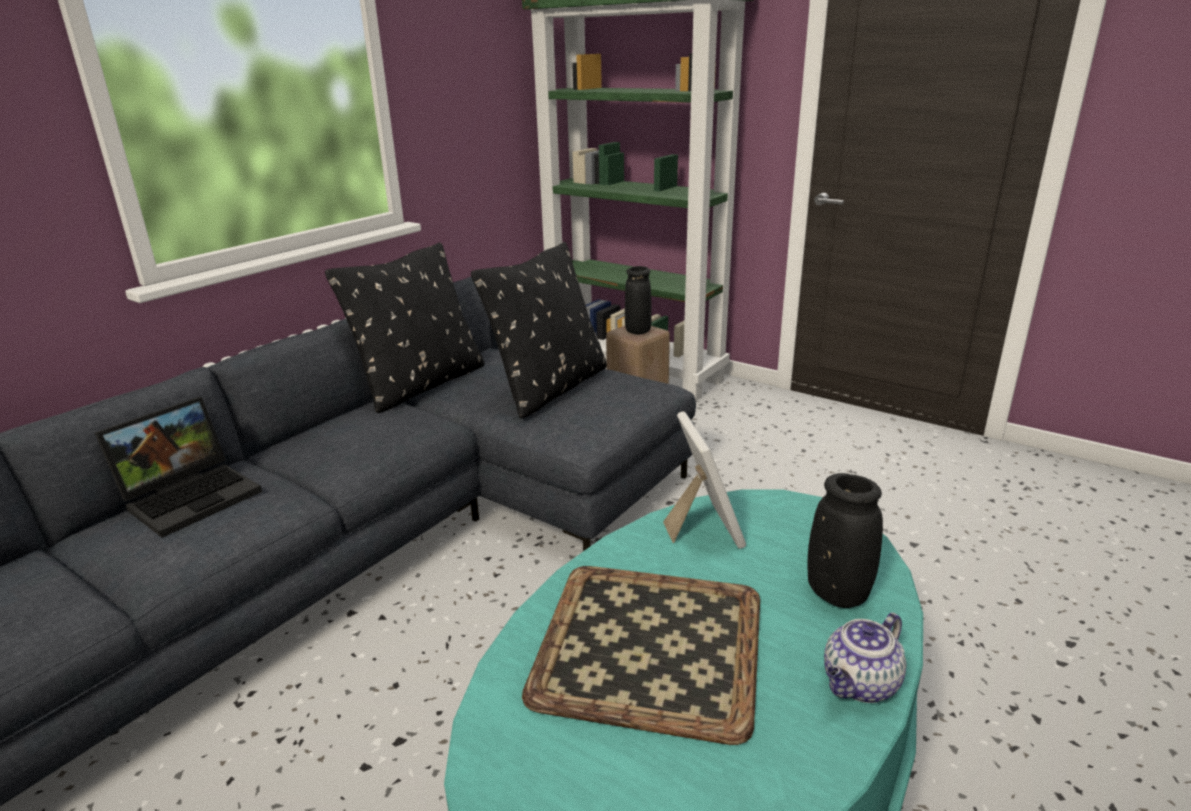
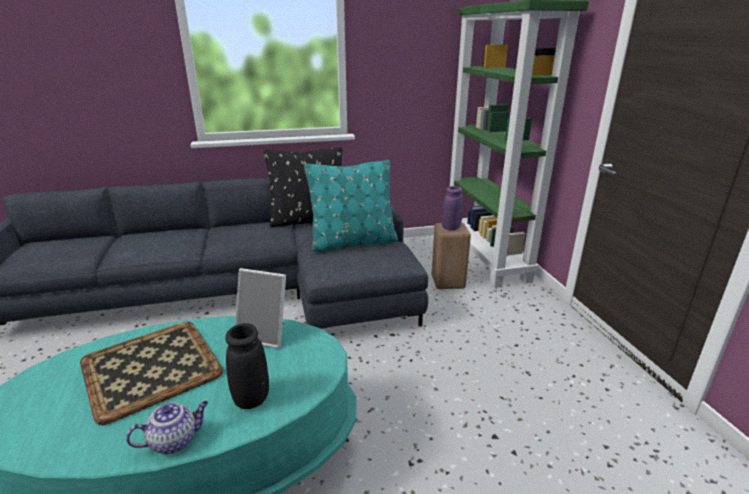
camera: 40 degrees right, 0 degrees up
(193, 495) = (164, 234): laptop -> none
(551, 388) = (353, 242): black pillow -> turquoise pillow
(638, 331) = (451, 228): black vase -> purple vase
(702, 528) = (265, 334): picture frame -> picture frame turned 75 degrees clockwise
(860, 685) = (175, 440): teapot -> teapot turned 150 degrees clockwise

